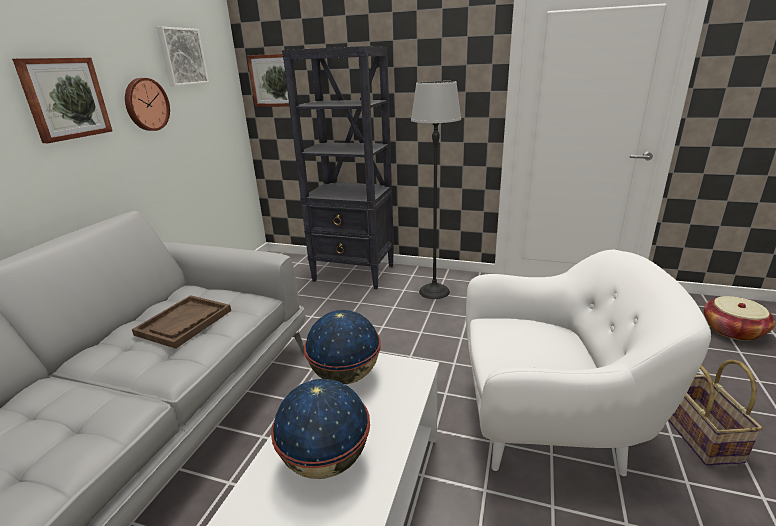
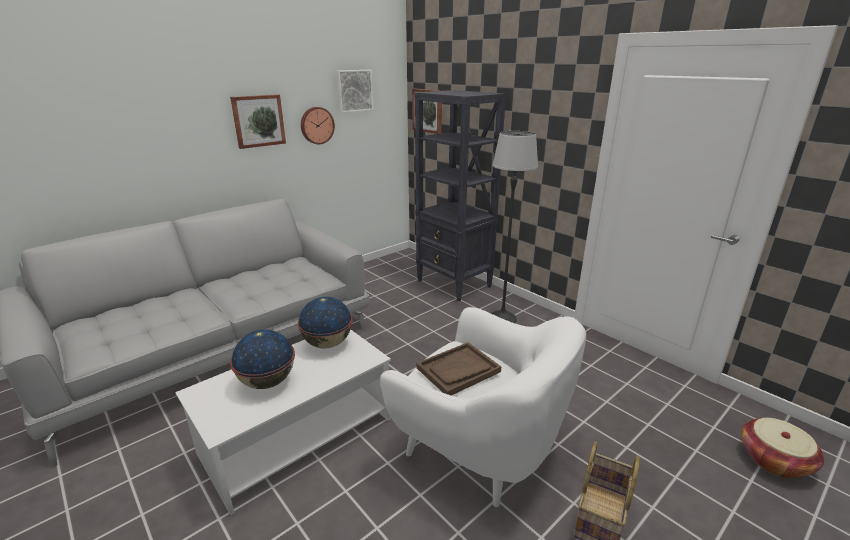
camera: 30 degrees right, 0 degrees up
(184, 322) = (275, 280): brown tray -> brown tray (458, 370)

